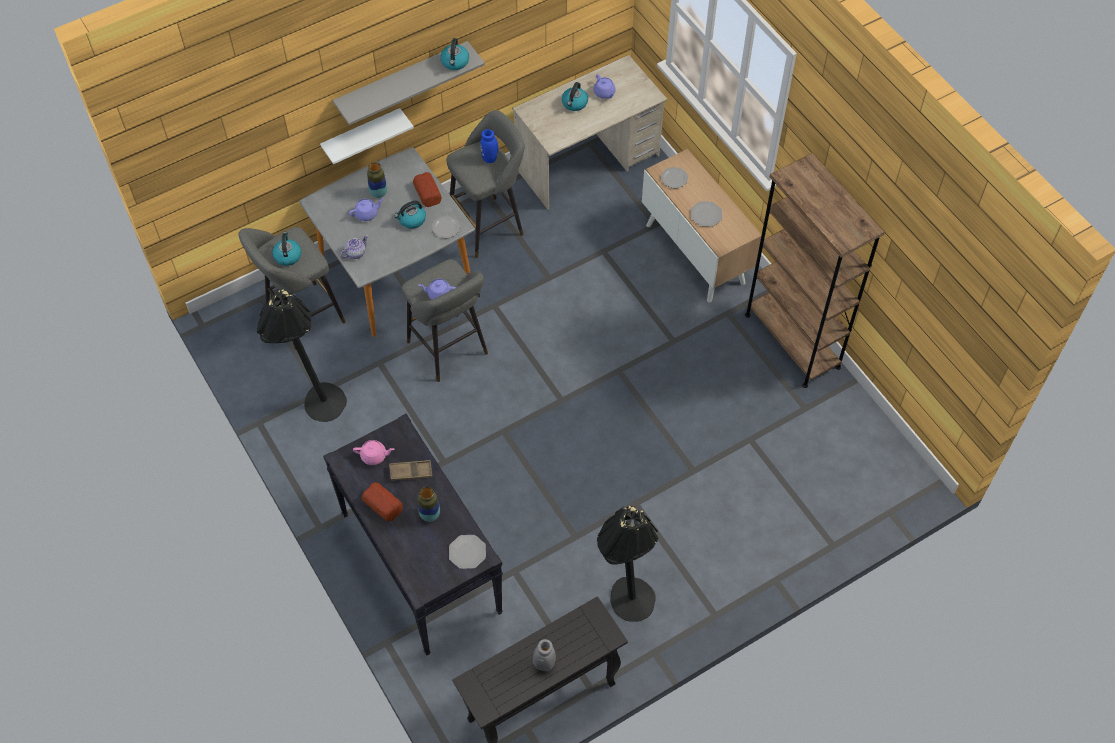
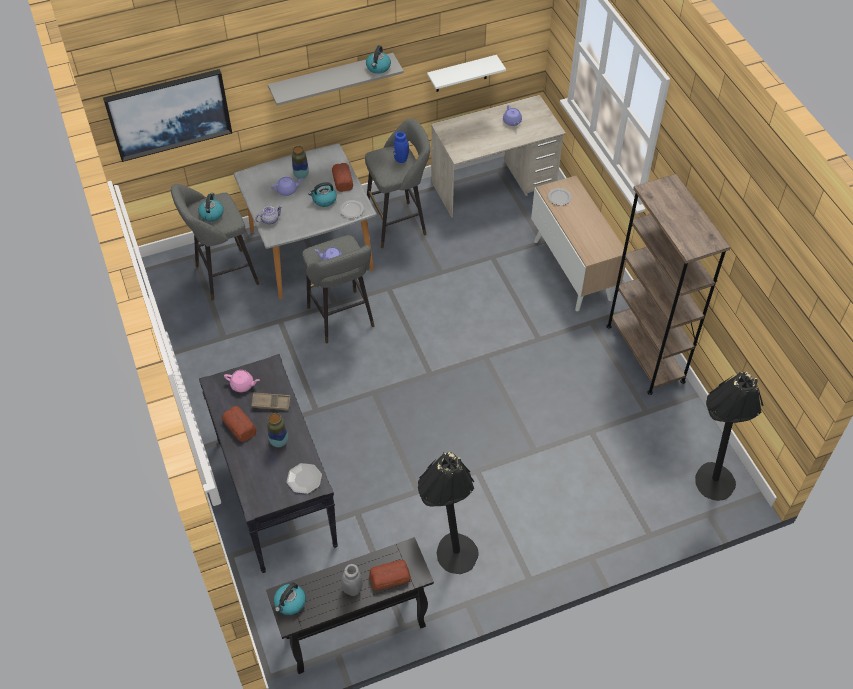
camera: 10 degrees right, 5 degrees down
(226, 151) = (169, 113): none -> picture
(315, 407) = (217, 349): black floor lamp -> black floor lamp (705, 484)
(362, 136) = (293, 124): white shelf -> white shelf (461, 74)
(574, 103) = (484, 127): kettle -> kettle (290, 603)
(580, 644) = (389, 577): none -> bread
(706, 215) = (581, 230): plate -> none

